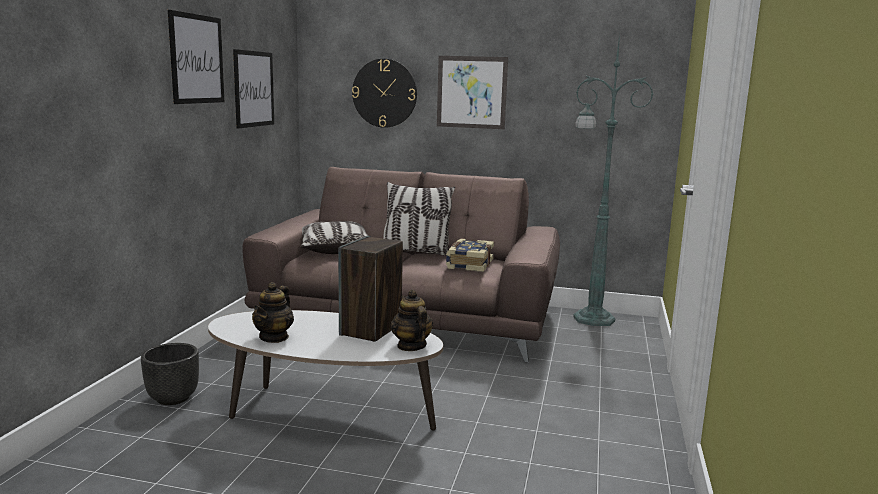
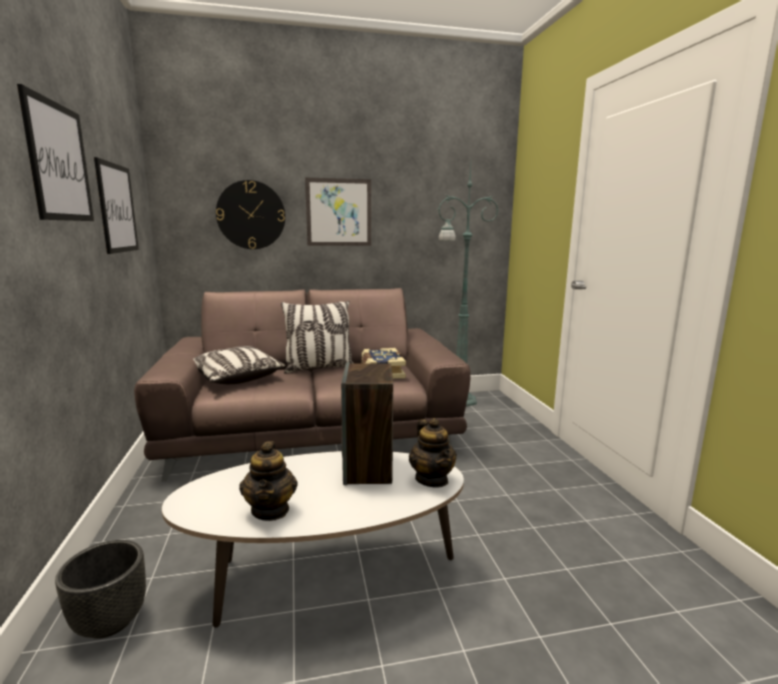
camera: 25 degrees left, 0 degrees up
(411, 346) = (432, 479): teapot -> teapot turned 150 degrees counterclockwise

